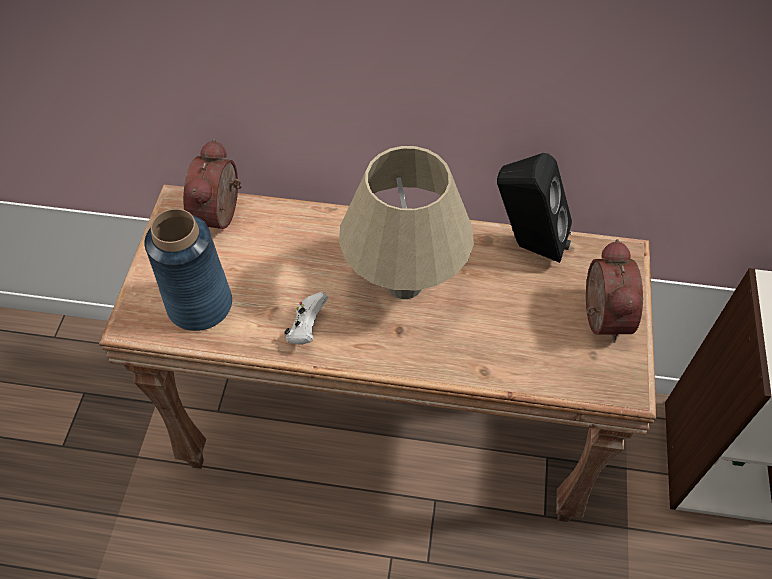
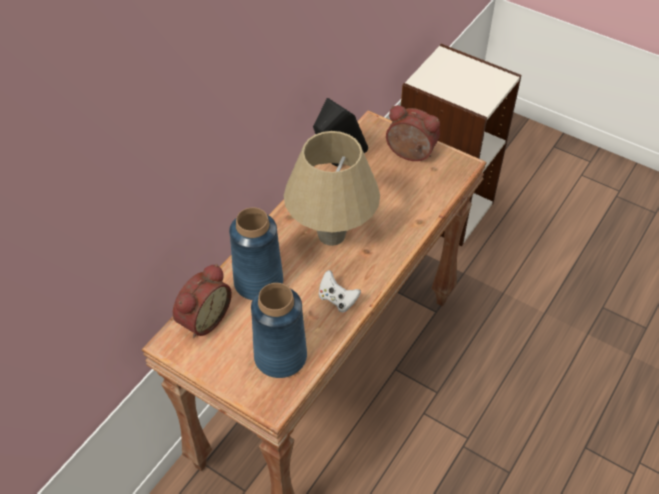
camera: 65 degrees left, 5 degrees down
(222, 215) = (202, 318): alarm clock -> alarm clock turned 90 degrees counterclockwise
(294, 243) = (258, 282): none -> blue vase

